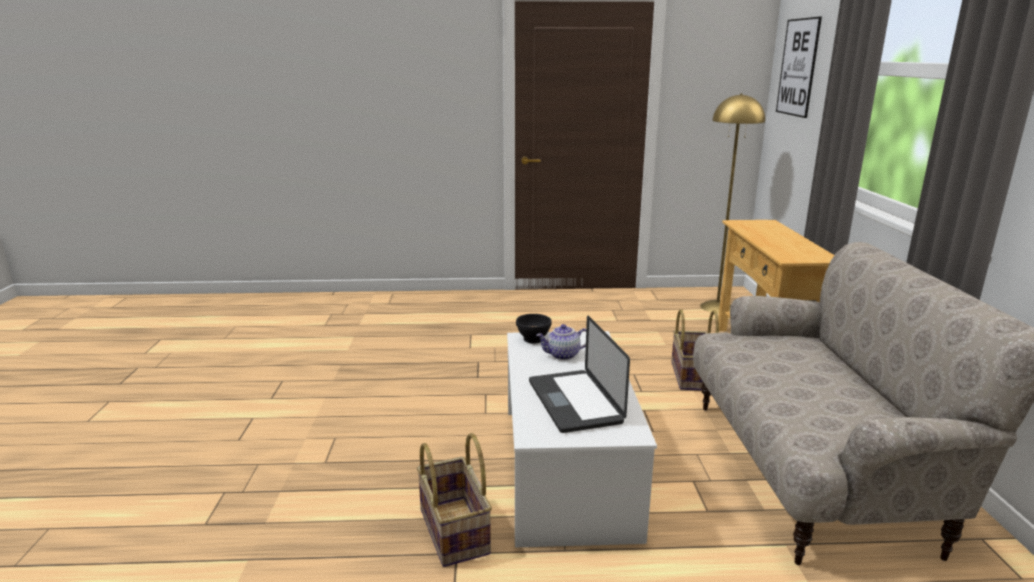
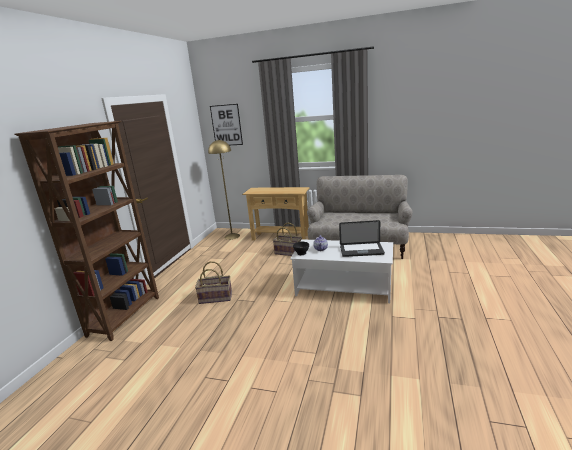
camera: 70 degrees left, 0 degrees up
(418, 299) = (126, 315): none -> brown bookcase
(456, 531) = (379, 315): basket -> basket (216, 297)

